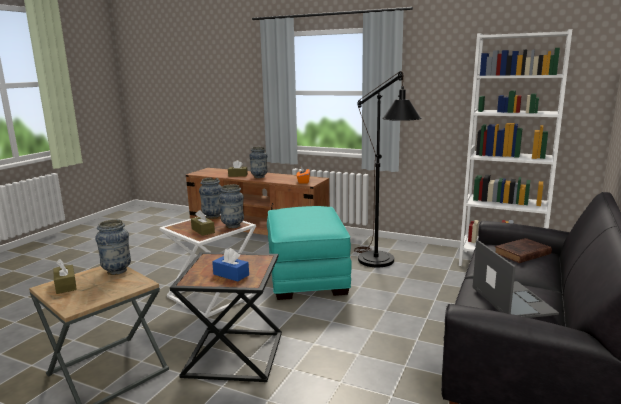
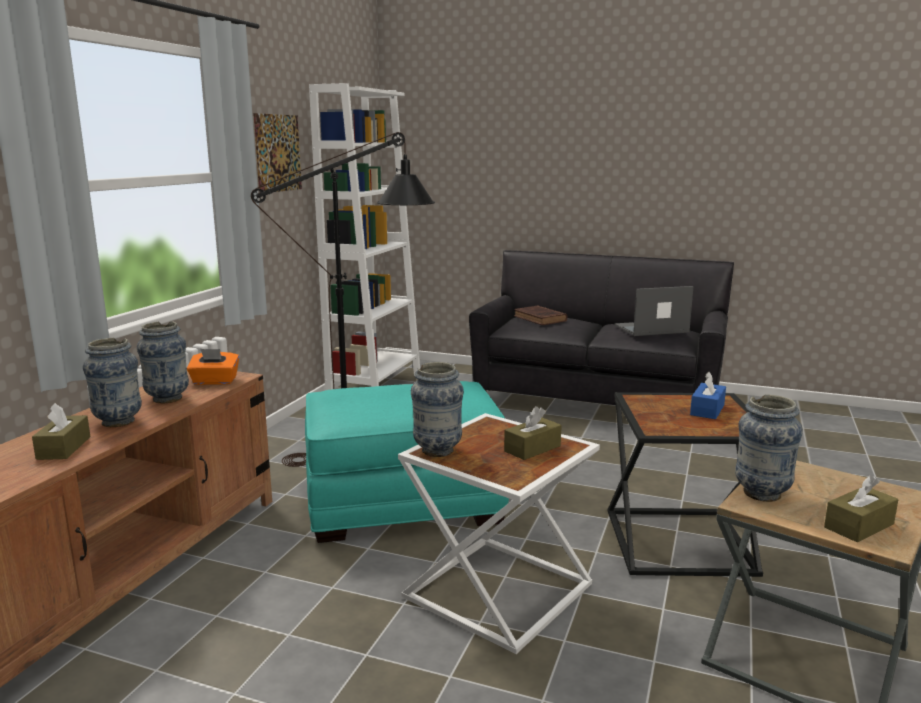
camera: 95 degrees left, 0 degrees up
(233, 226) = (499, 427): vase -> vase (167, 398)
(443, 81) = (278, 153): none -> picture

